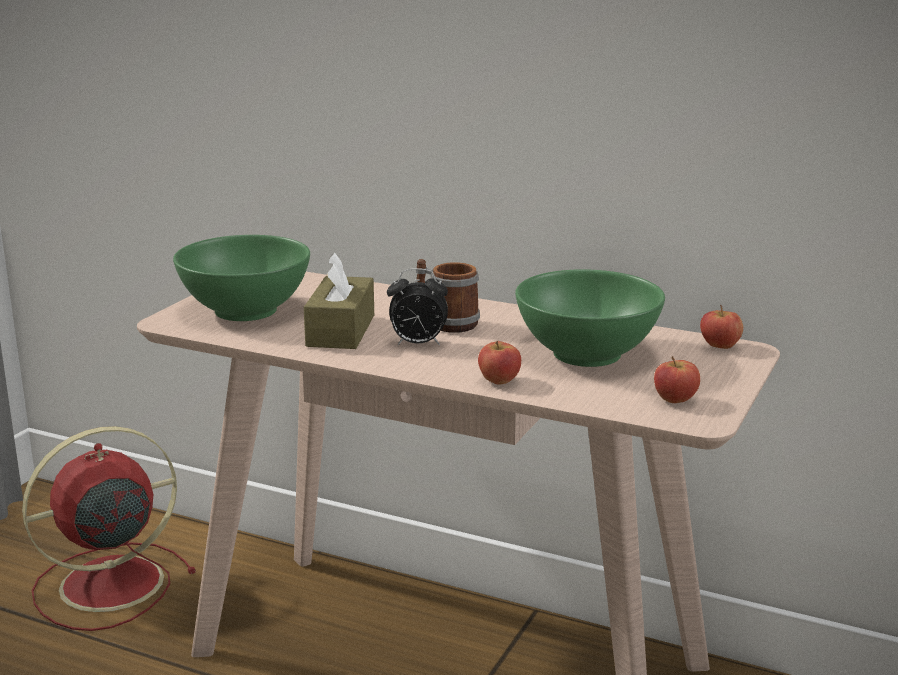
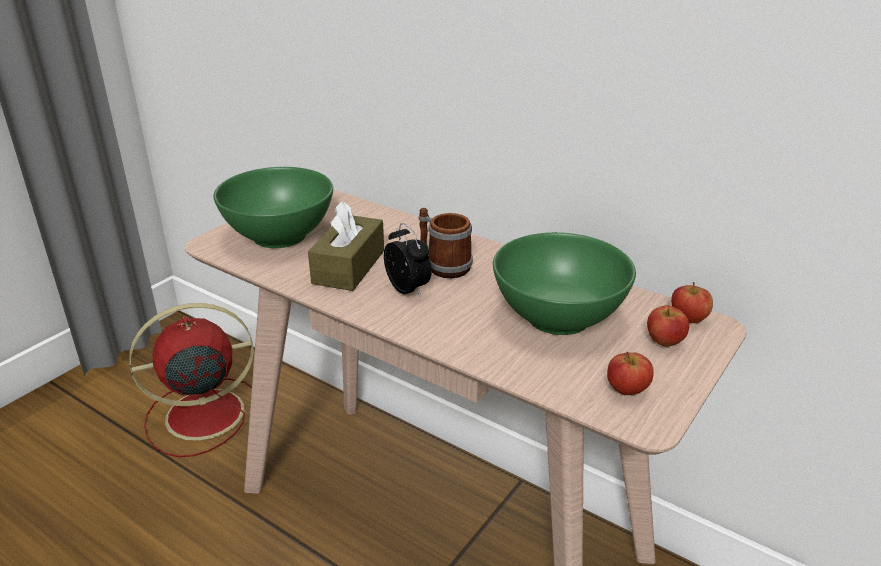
camera: 10 degrees right, 10 degrees up
(417, 344) = (409, 290): alarm clock -> alarm clock turned 135 degrees counterclockwise
(499, 381) = (466, 345): apple -> apple (665, 341)

